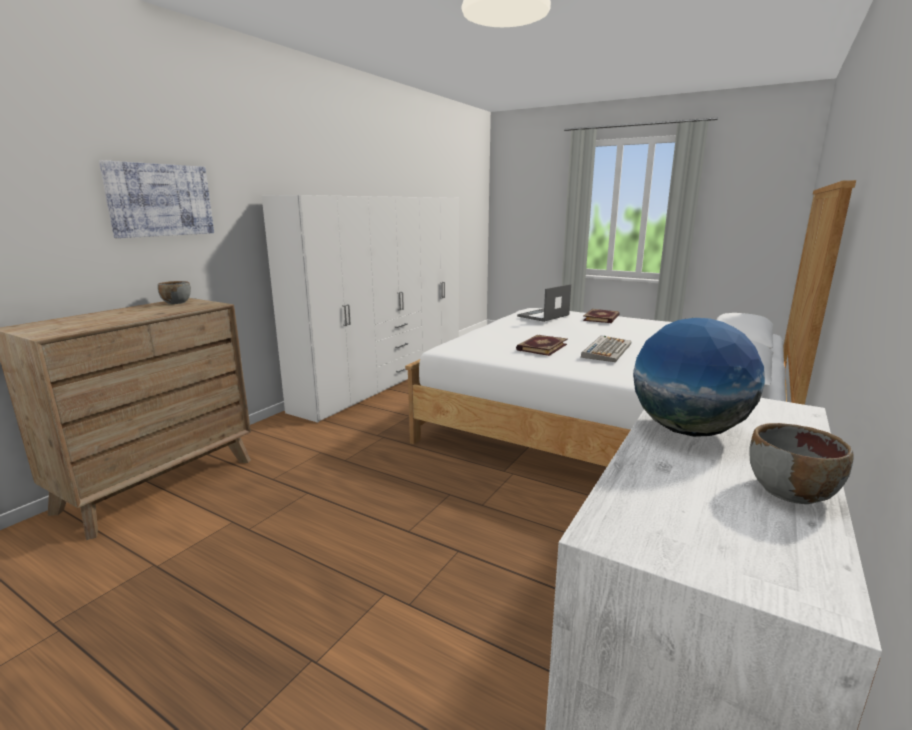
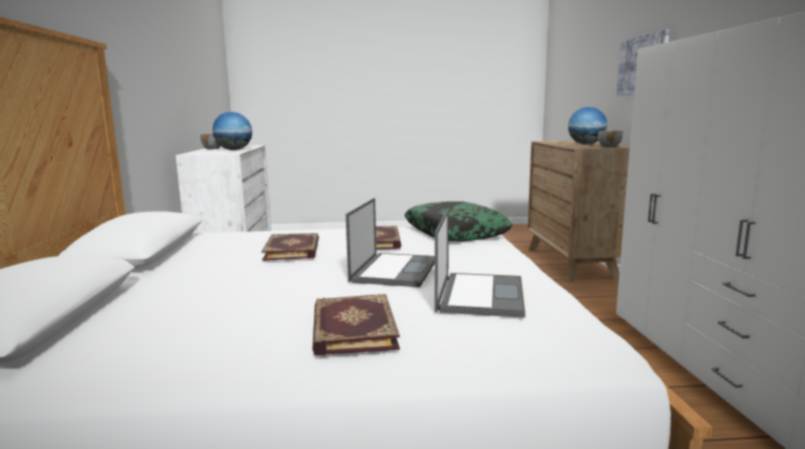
camera: 145 degrees right, 5 degrees down
(131, 312) = (585, 144): none -> globe
(474, 345) = (454, 232): none -> pillow
(560, 328) = (394, 270): none -> laptop
(606, 350) = (293, 249): keyboard -> book

